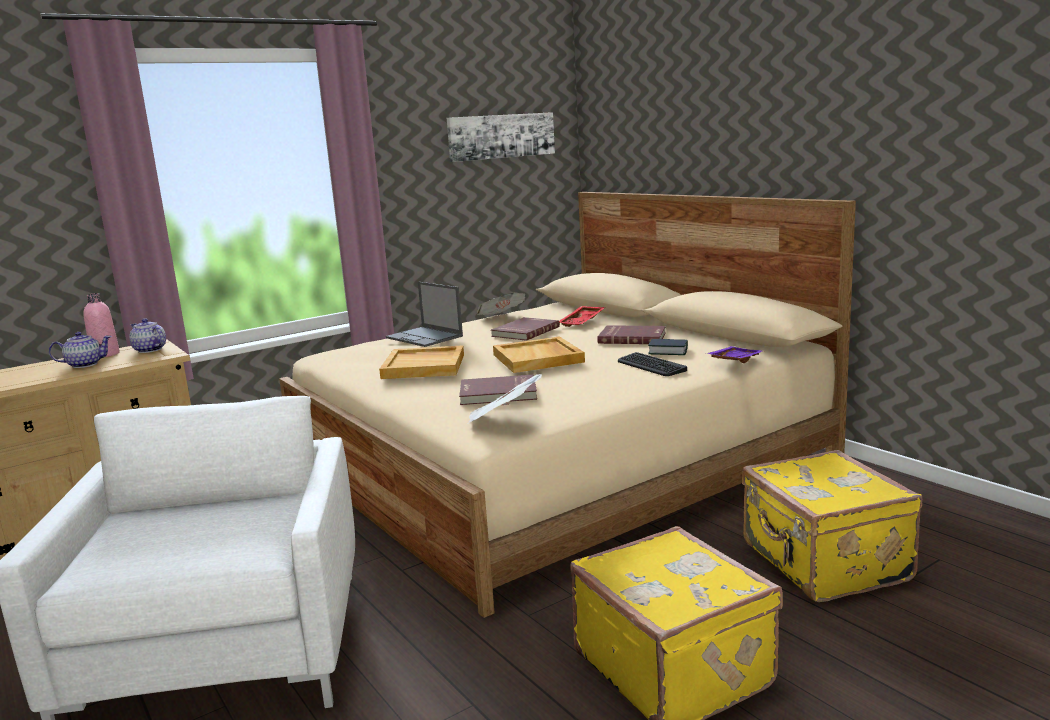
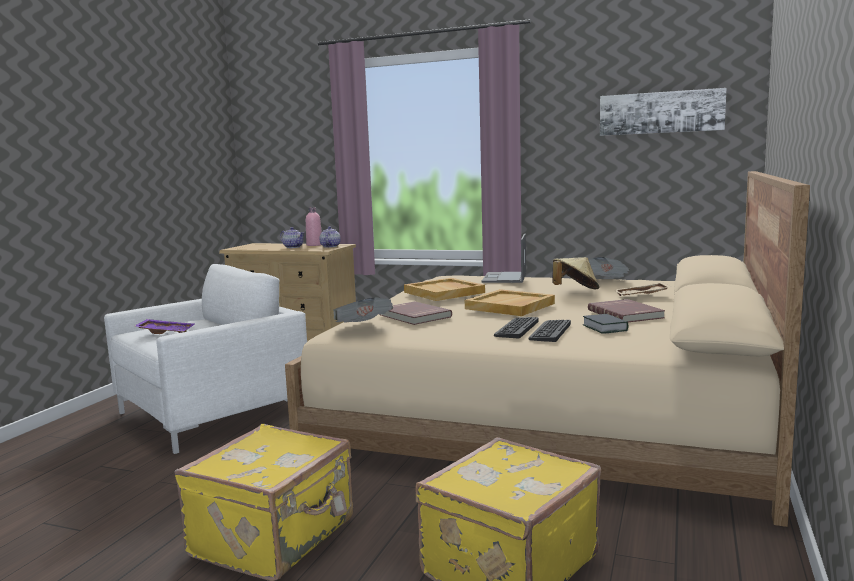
camera: 55 degrees right, 5 degrees down
(524, 331) = (575, 290): red book -> beige hat
(582, 322) = (642, 296): red tray -> beige tray
(621, 372) = (516, 328): none -> keyboard
(734, 361) = (616, 348): purple tray -> purple tray (166, 332)

